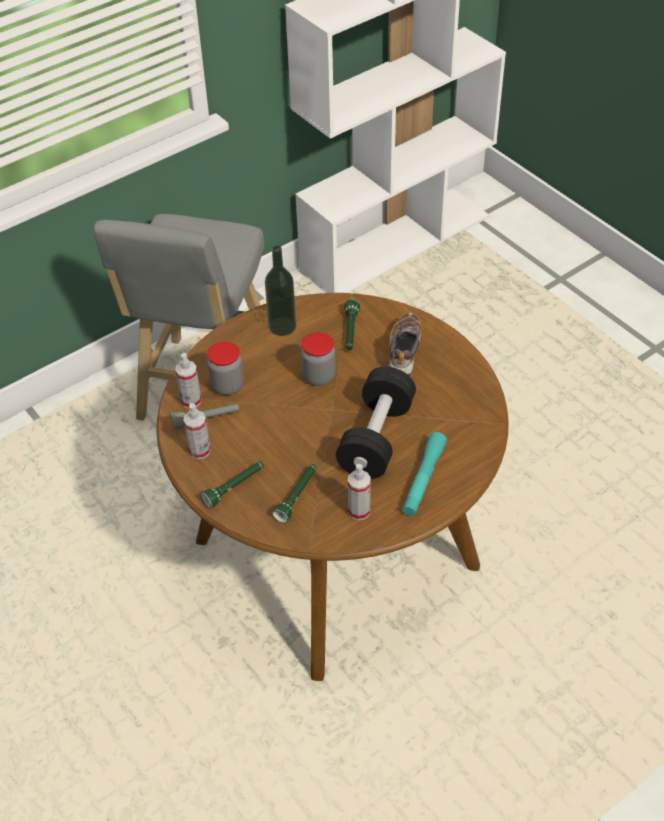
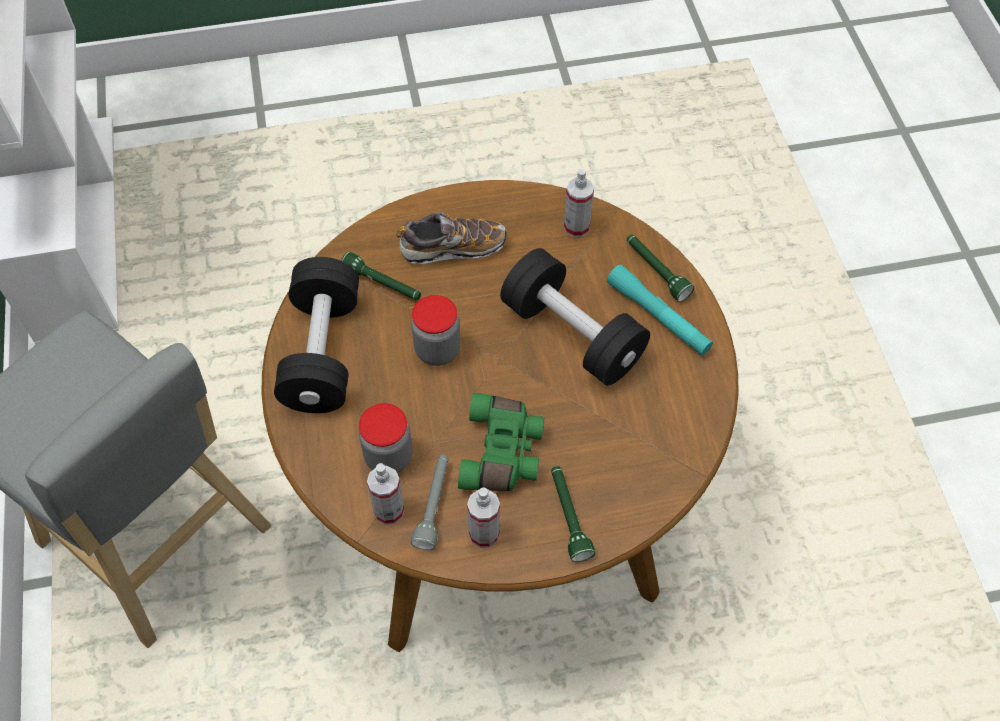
camera: 65 degrees left, 10 degrees up
(262, 438) = (503, 452): none -> green binoculars
(282, 326) = (322, 352): bottle -> black dumbbell
(297, 496) = (618, 453): green flashlight -> green flashlight (656, 271)
(359, 511) = (672, 398): spray bottle -> spray bottle (576, 227)
(404, 352) = (452, 248): shoe -> shoe turned 135 degrees clockwise

